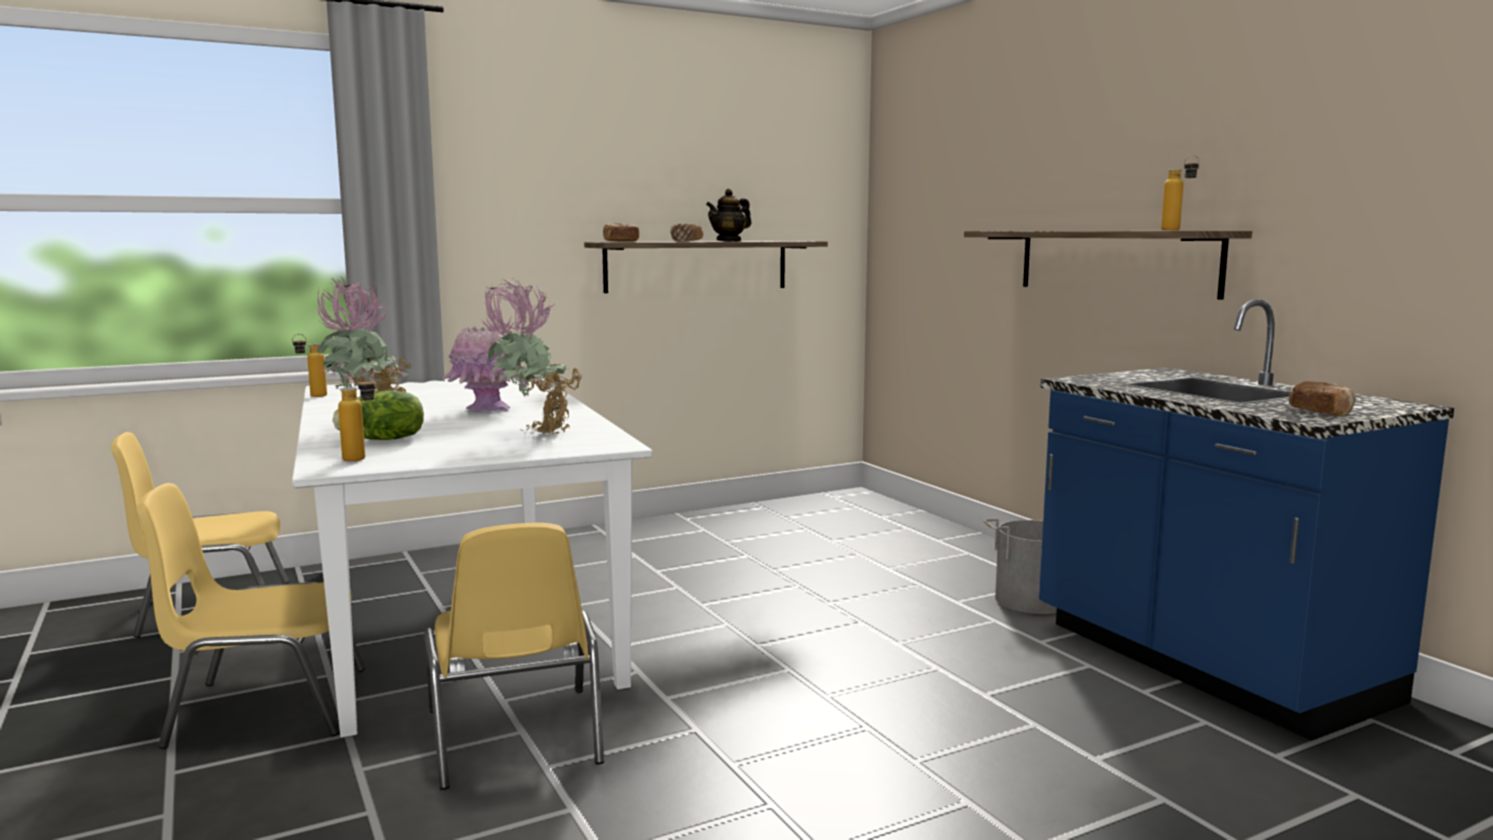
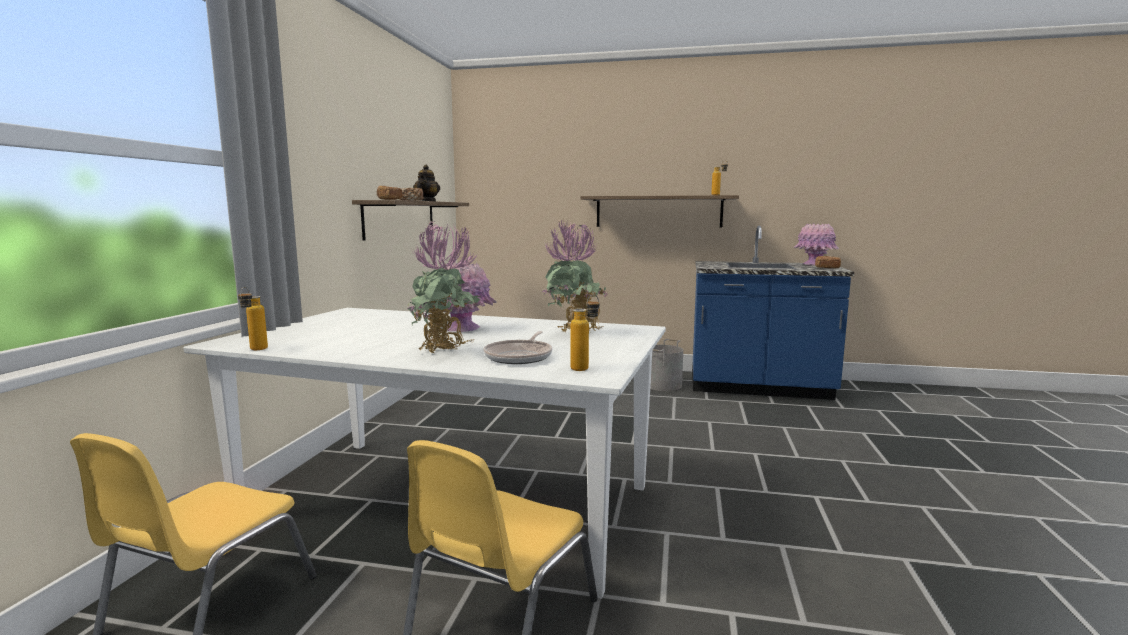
camera: 50 degrees left, 0 degrees up
(384, 440) = (520, 356): lettuce -> frying pan
(514, 738) = (674, 537): yellow chair -> none
(1368, 404) = (814, 264): none -> pink vase

